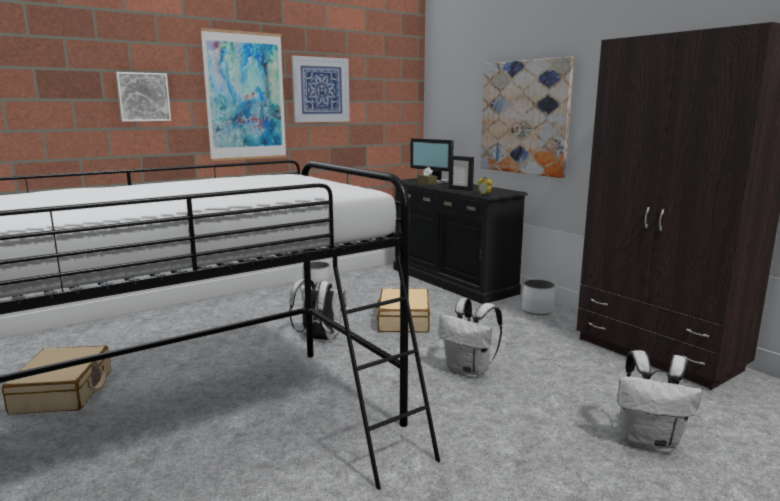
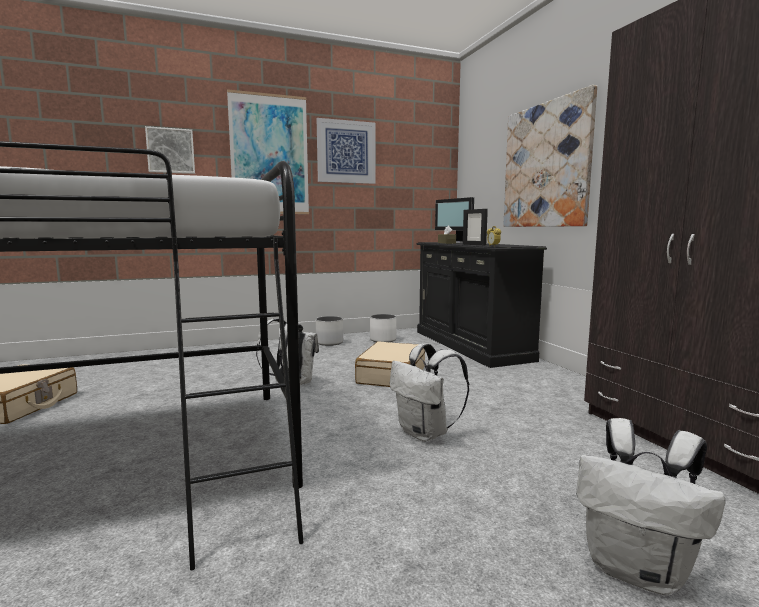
camera: 15 degrees right, 5 degrees down
(537, 310) = (550, 378): white planter -> white planter (383, 340)

